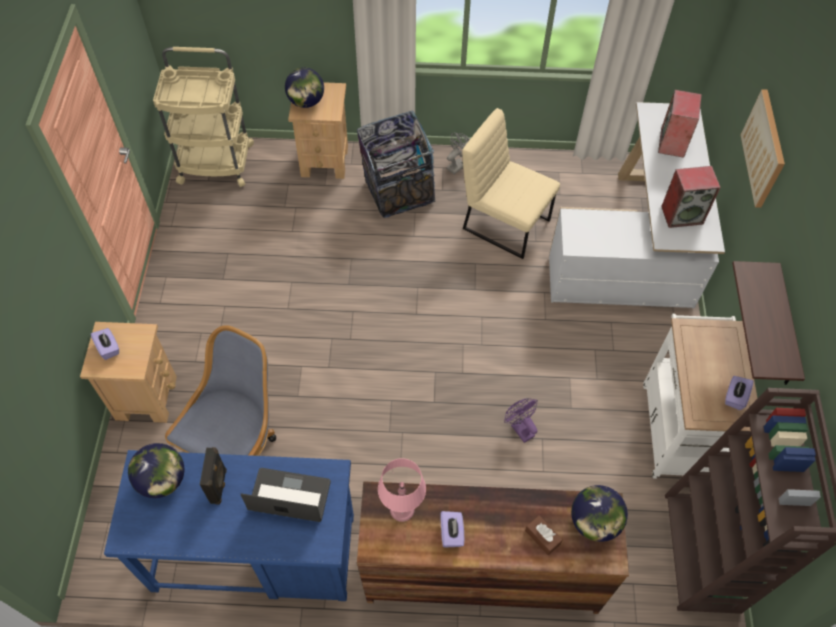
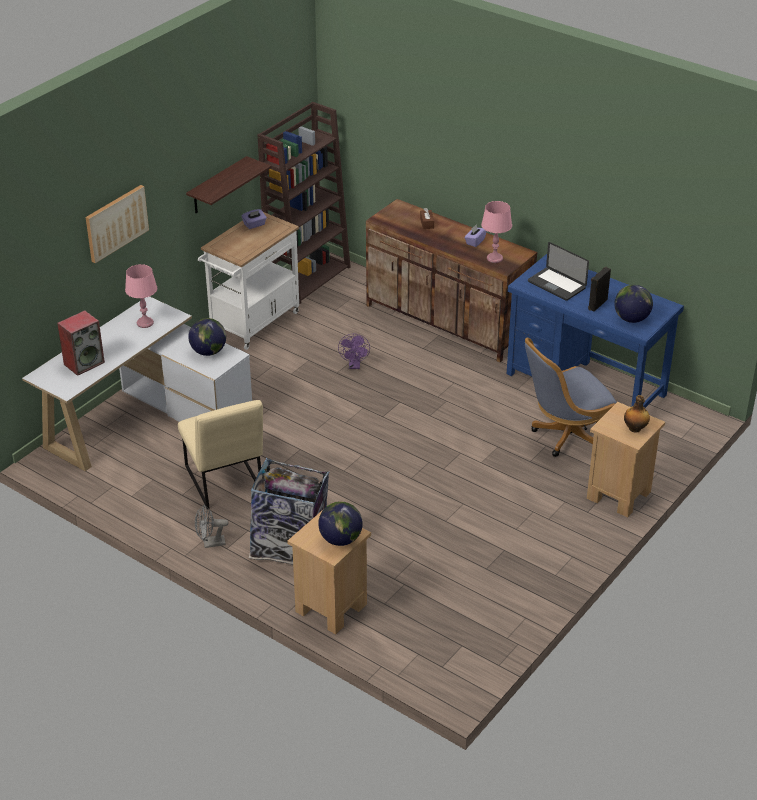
camera: 145 degrees left, 20 degrees down
(108, 348) = (635, 429): purple tissue box -> bottle
(215, 164) = (443, 659): beige cart -> none
(594, 522) = (393, 217): globe -> globe (208, 352)
(682, 214) = (144, 323): speaker -> pink table lamp

